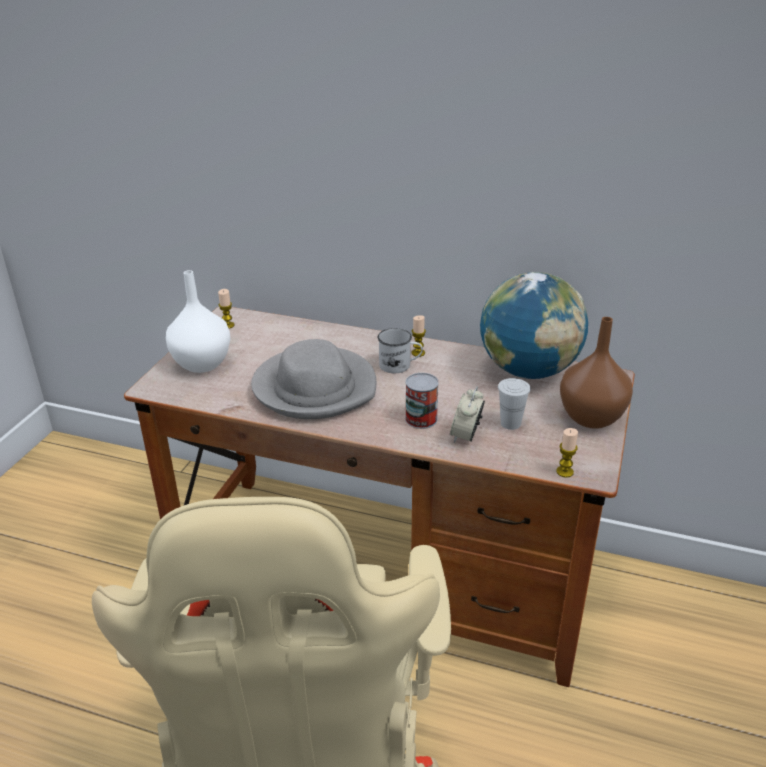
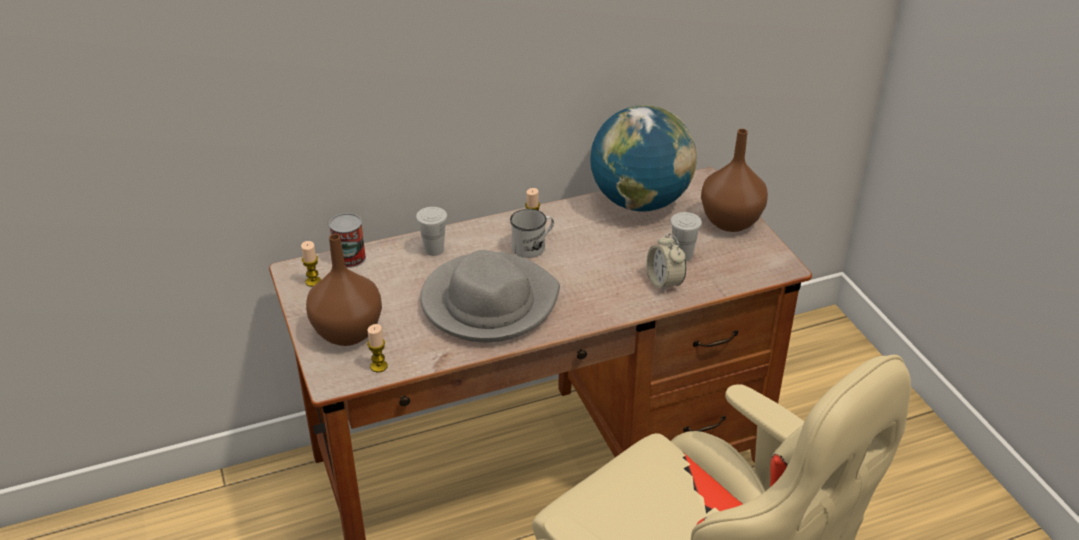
camera: 40 degrees left, 5 degrees up
(201, 364) = (348, 333): white vase -> brown vase
(328, 339) = (434, 250): none -> white cup
(421, 419) = (613, 286): can -> can (350, 258)
(564, 472) = (764, 275): candle -> candle (379, 366)

